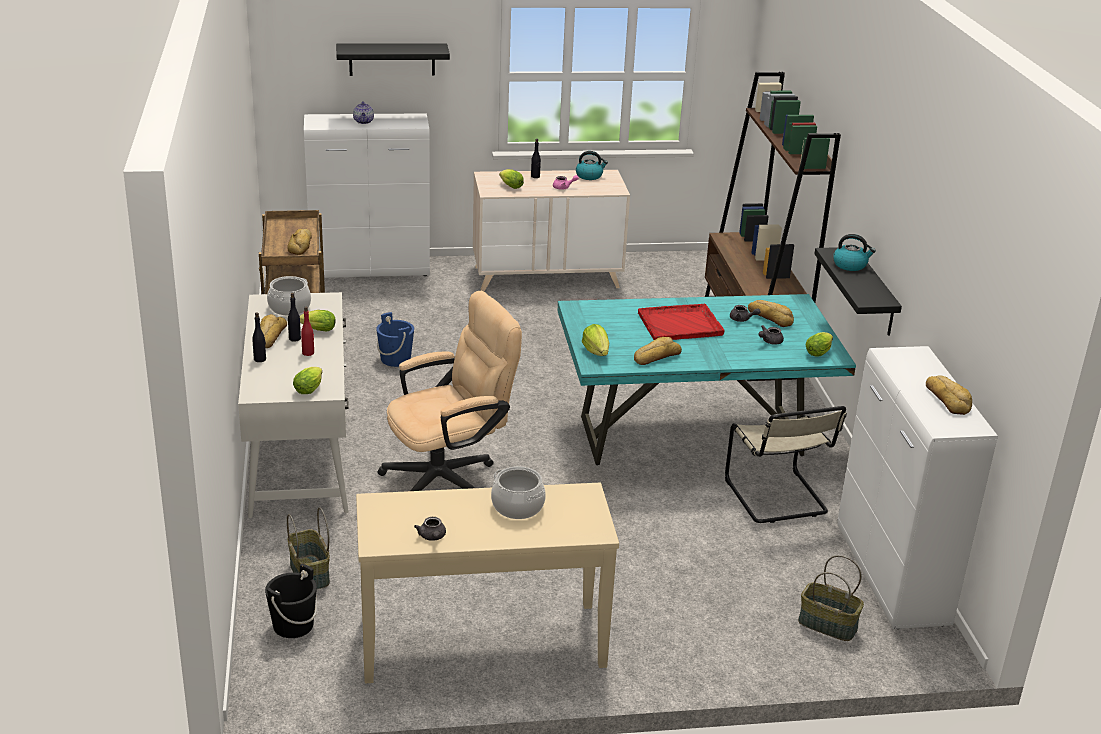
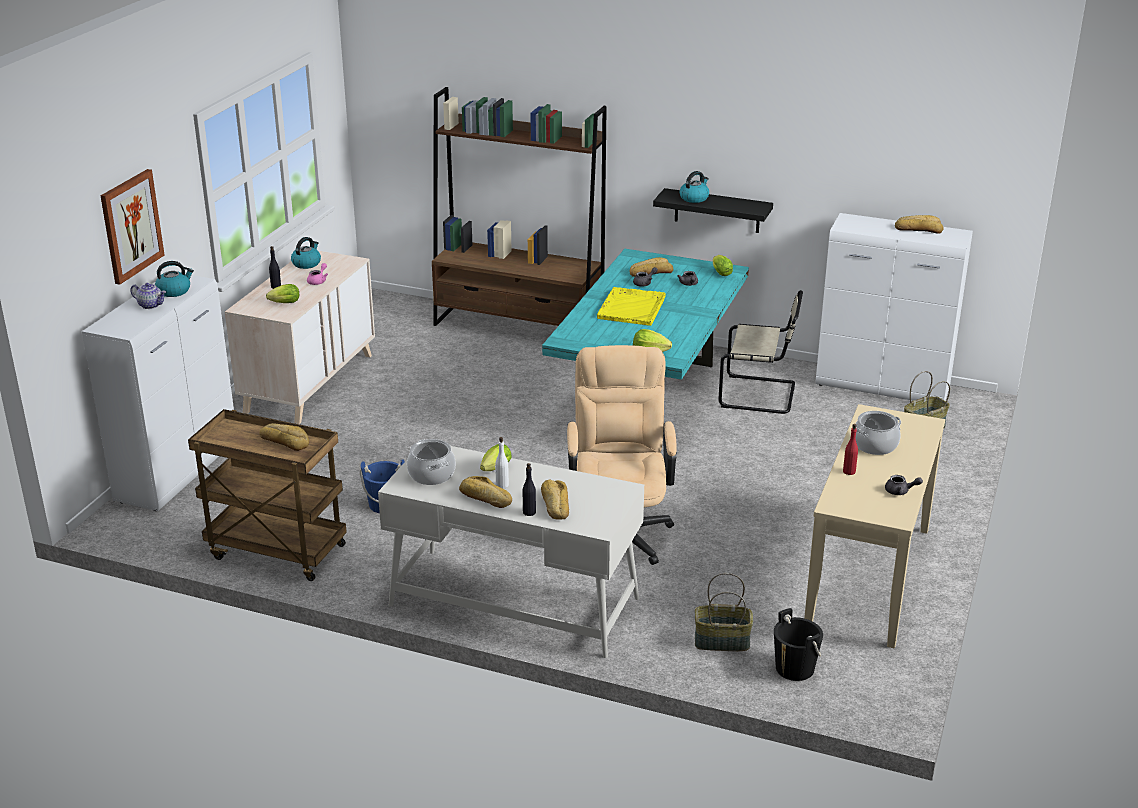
camera: 60 degrees left, 0 degrees up
(294, 338) = (502, 485): black bottle -> white bottle
(308, 353) = (538, 484): red bottle -> red bottle (849, 471)
(310, 389) = (610, 497): lettuce -> none
(392, 59) = (131, 226): black shelf -> picture
(394, 122) = (174, 291): none -> kettle
(656, 356) = (677, 332): bread -> bread (555, 504)
(681, 324) = (632, 307): red tray -> yellow tray

